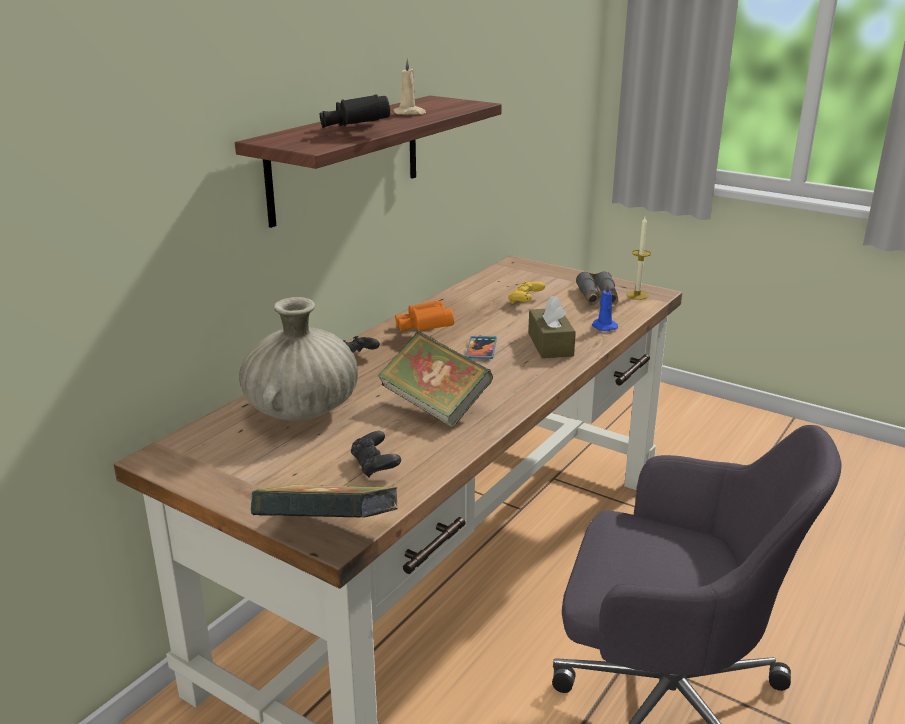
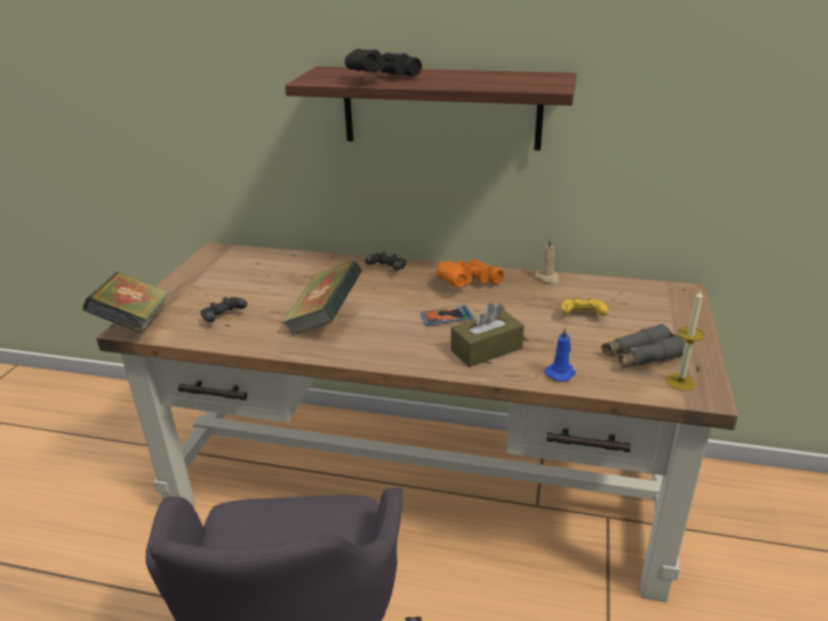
camera: 70 degrees right, 5 degrees up
(303, 410) = (293, 274): beige vase -> none
(409, 113) = (471, 79): beige candle -> beige candle (547, 278)

